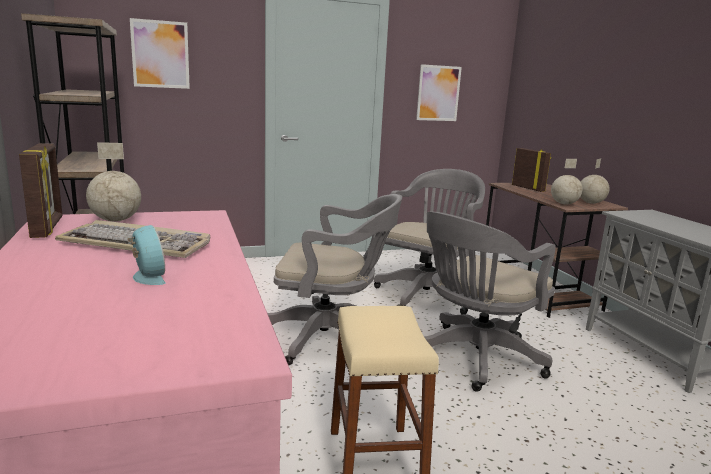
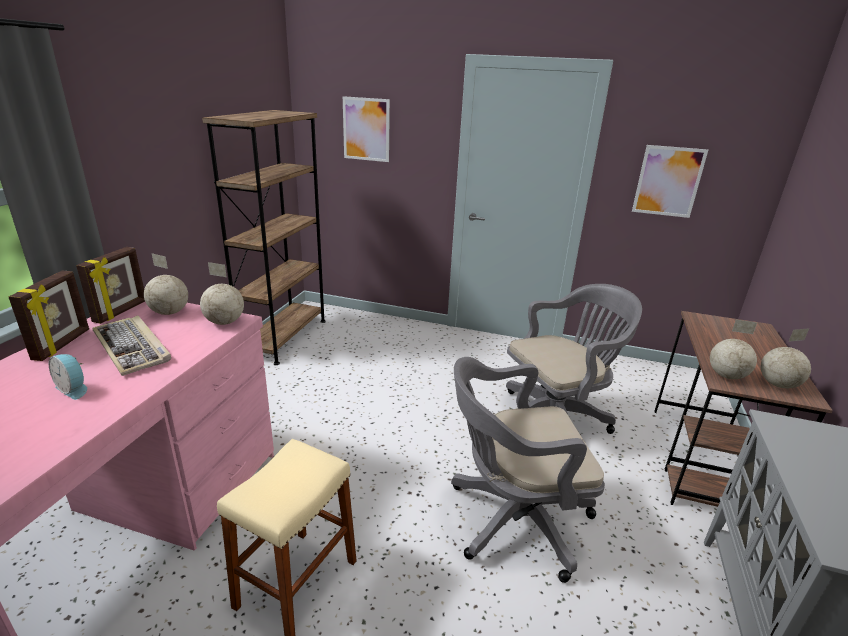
camera: 35 degrees right, 10 degrees up
(147, 277) = (74, 389): alarm clock -> alarm clock turned 120 degrees clockwise
(198, 217) = (224, 322): none -> globe
(331, 338) = (404, 437): grey office chair -> none
(528, 188) = (723, 333): picture frame -> picture frame (63, 345)

